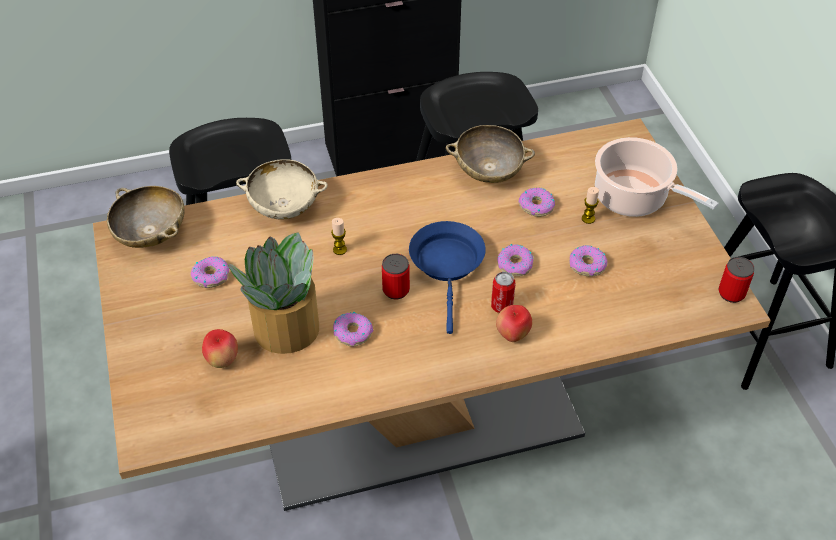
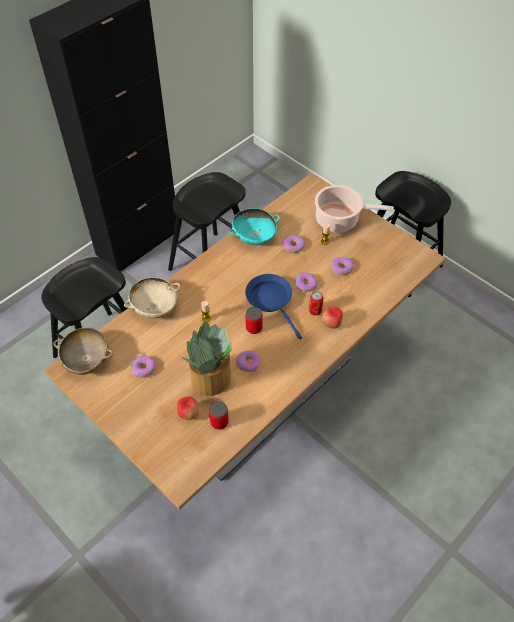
camera: 30 degrees left, 5 degrees up
(489, 171) = (254, 236): beige bowl -> turquoise bowl
(731, 293) = (419, 252): can -> can (219, 422)

